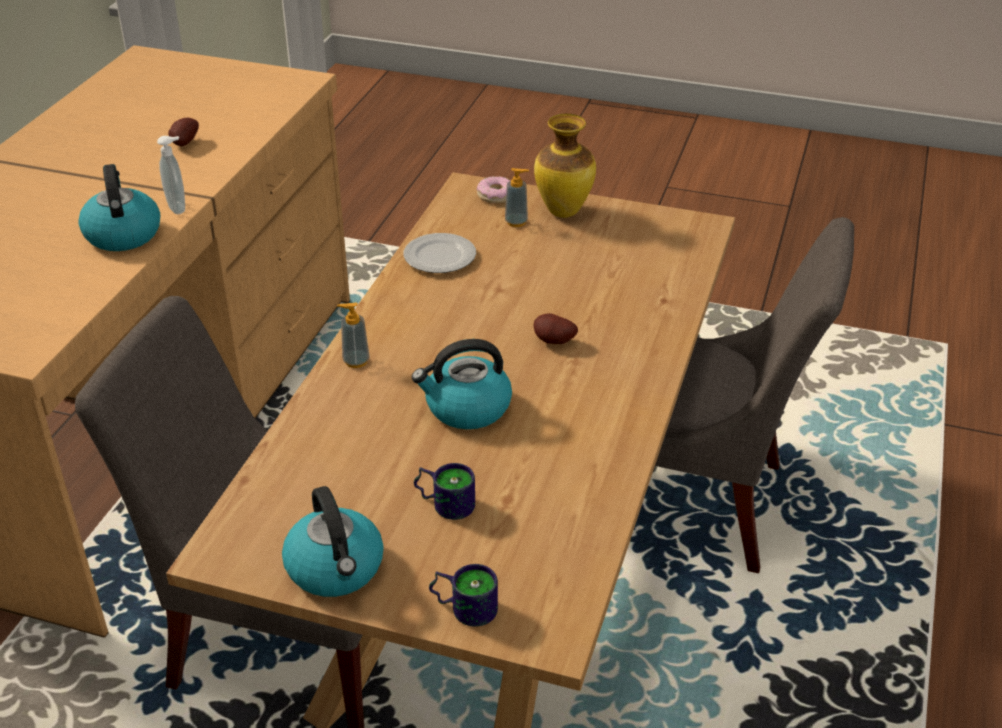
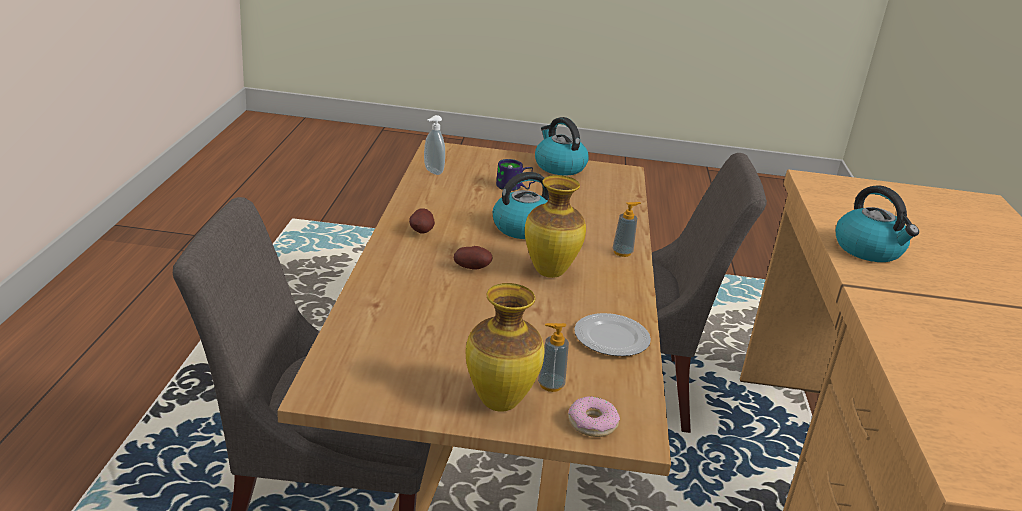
camera: 165 degrees right, 10 degrees down
(179, 207) = (857, 273): soap dispenser -> soap dispenser (432, 171)
(184, 143) = (961, 347): potato -> potato (422, 232)
(464, 606) = (485, 156): mug -> none
(465, 333) = (549, 273): none -> vase

